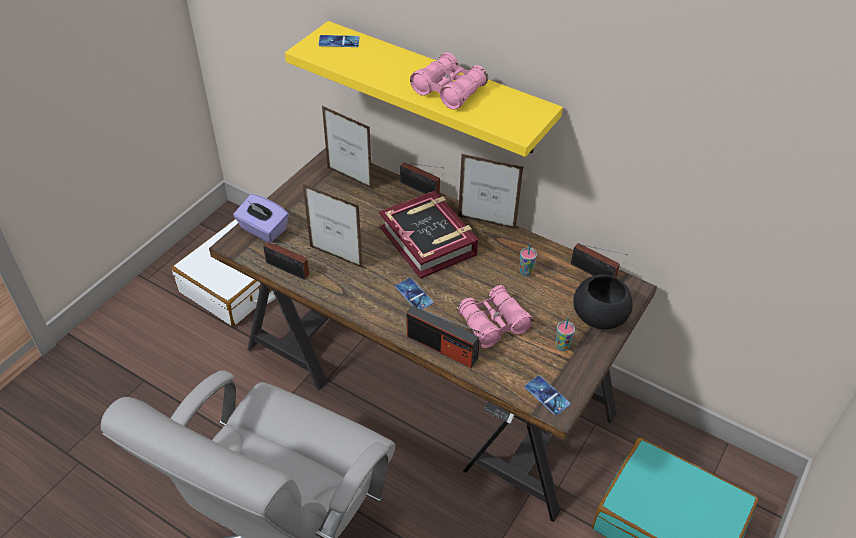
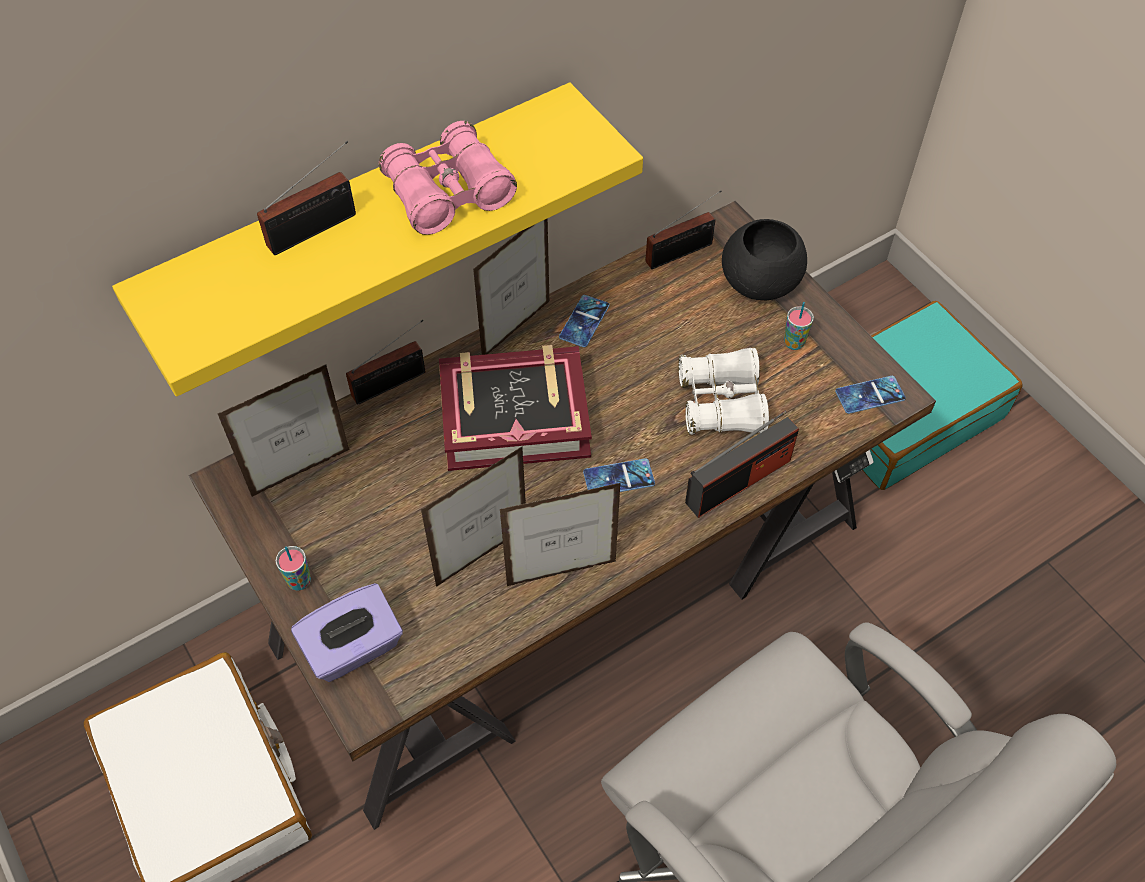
camera: 65 degrees left, 10 degrees up
(289, 270) = (476, 635): radio -> radio (317, 228)
(339, 41) = (197, 290): phone -> phone (584, 321)
(341, 290) = (562, 573): none -> picture frame
(493, 324) = (721, 403): pink binoculars -> white binoculars
(526, 272) = (641, 325): cup -> cup (299, 581)

